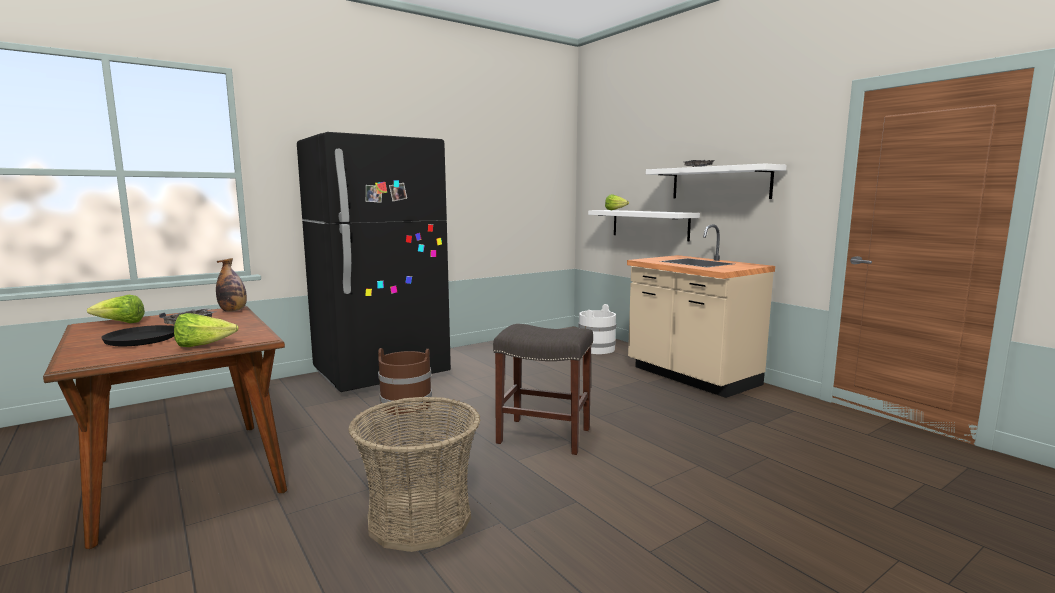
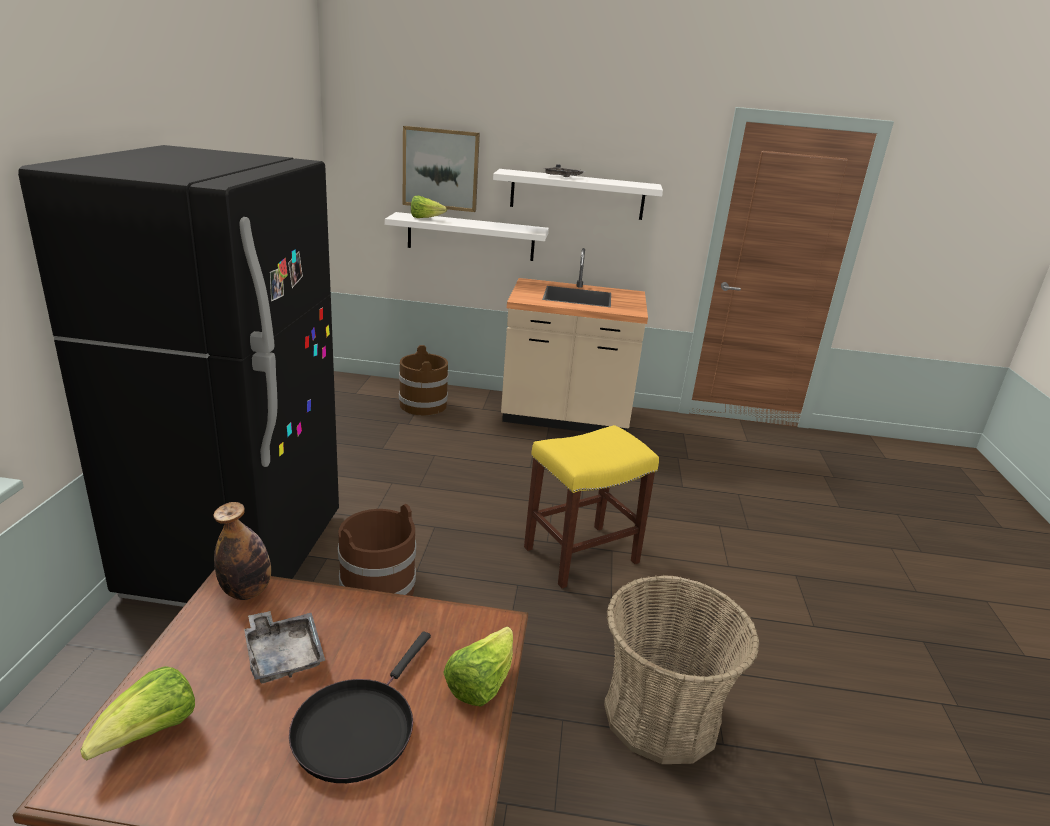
camera: 50 degrees left, 15 degrees up
(545, 436) = (582, 554): grey stool -> yellow stool
(596, 349) = (423, 405): white bucket -> brown bucket
(633, 176) = (440, 169): none -> picture

